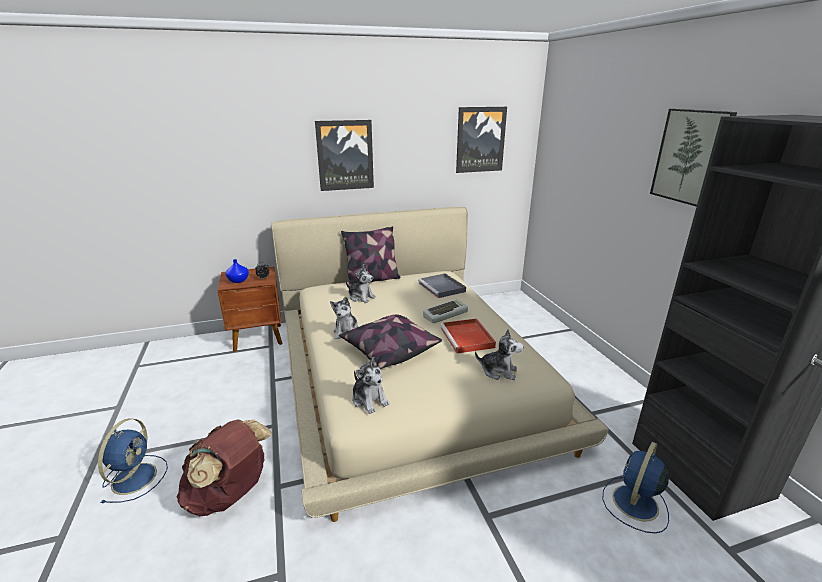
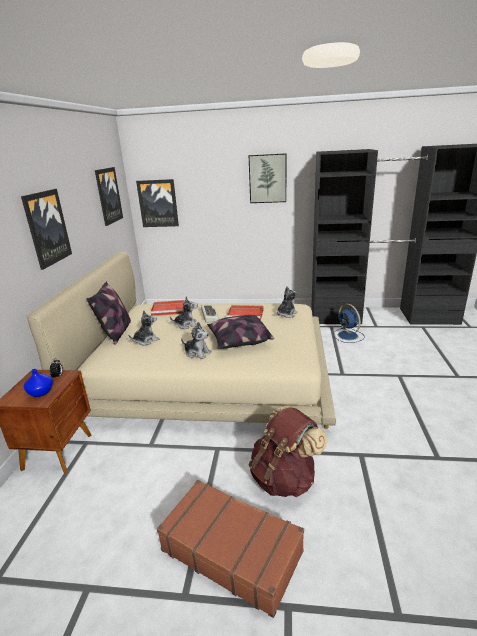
camera: 65 degrees left, 0 degrees up
(135, 477) = (231, 550): blue fan -> brown suitcase
(369, 400) = (290, 355): plush toy -> plush toy (186, 325)
(442, 288) = (169, 309): grey tray -> red tray
(556, 163) = (158, 203): none -> picture

